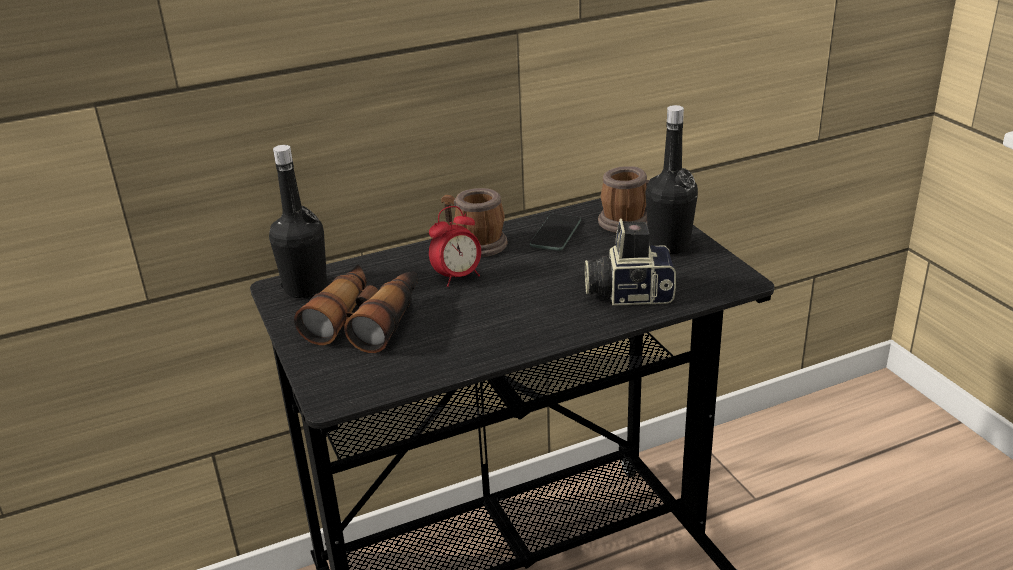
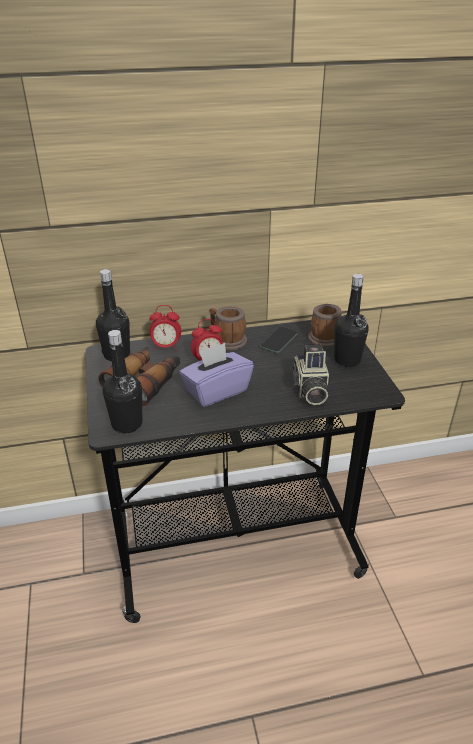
camera: 10 degrees right, 5 degrees up
(360, 382) = (127, 424): none -> black bottle
(382, 266) = (166, 347): none -> alarm clock
(486, 315) = (216, 391): none -> purple tissue box
(628, 293) = (309, 390): camera -> camera turned 105 degrees counterclockwise

